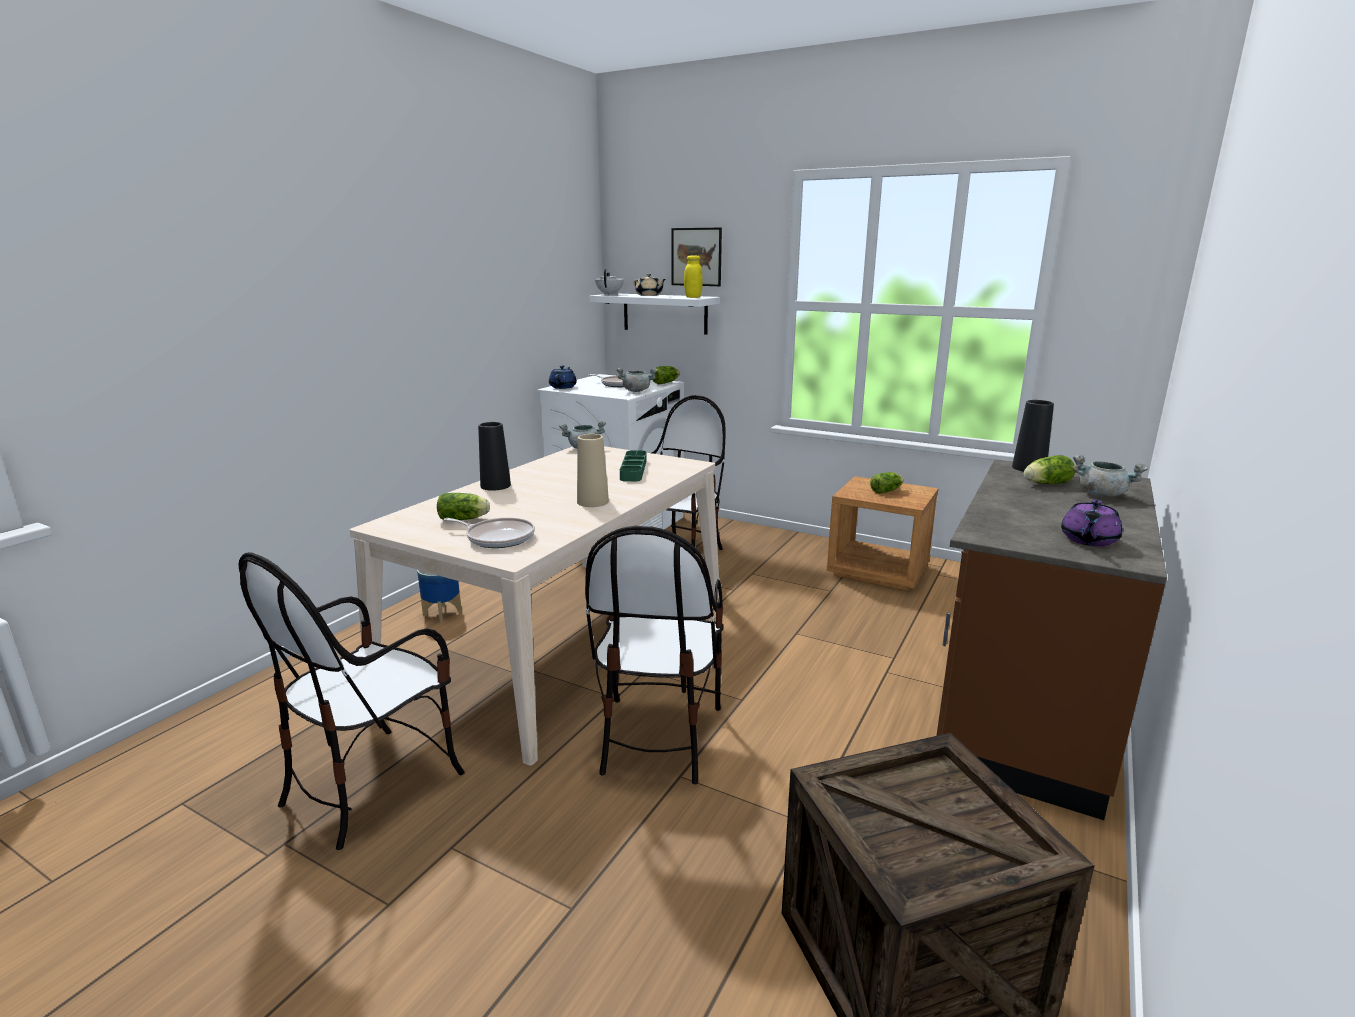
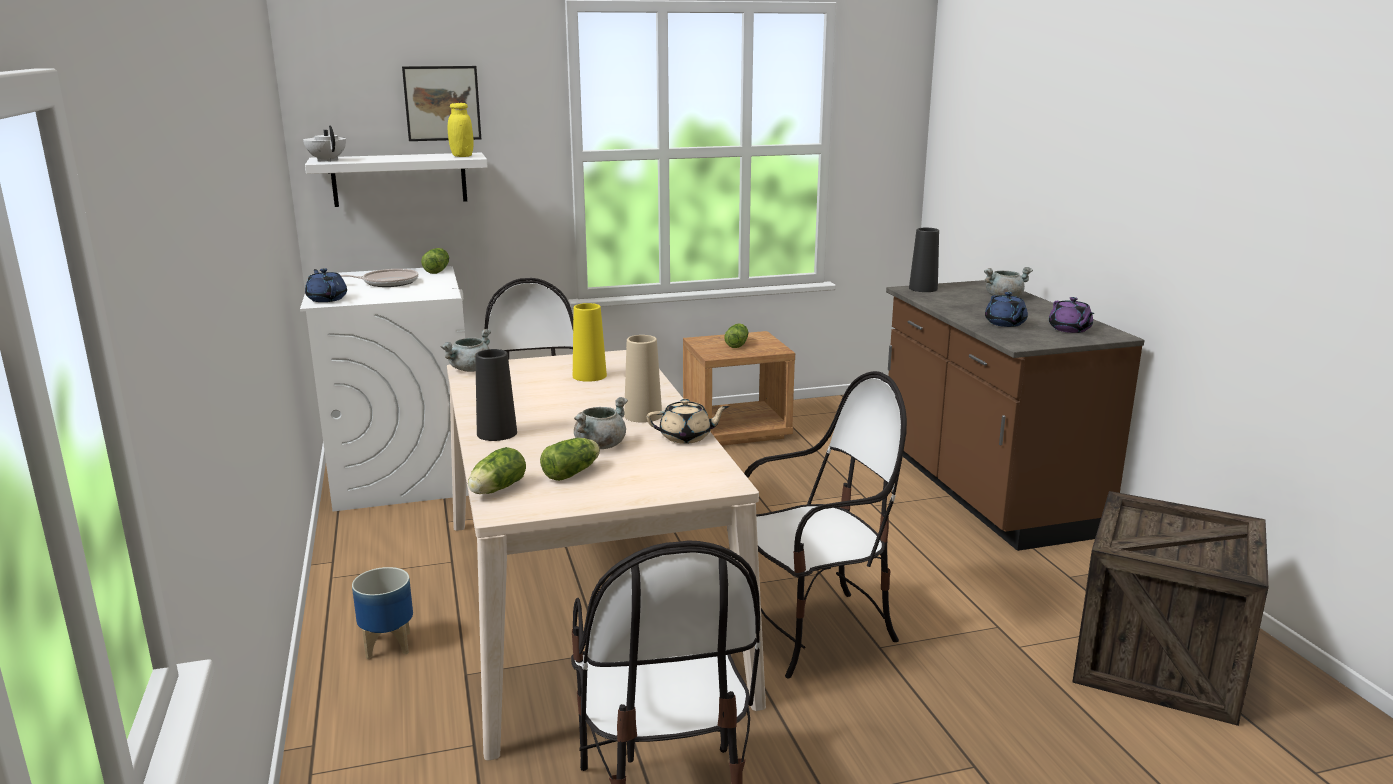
camera: 45 degrees left, 0 degrees up
(497, 538) = (658, 474): frying pan -> none
(633, 470) = (589, 376): green tray -> yellow vase
(637, 391) = (438, 286): grey cooking pot -> grey cooking pot (600, 445)
(649, 295) = (388, 157): beige teapot -> beige teapot (686, 437)
(657, 737) = (814, 632): chair -> chair turned 75 degrees counterclockwise
(1023, 515) = (1005, 324): none -> blue teapot
(1045, 484) = (960, 298): lettuce -> lettuce (495, 490)

